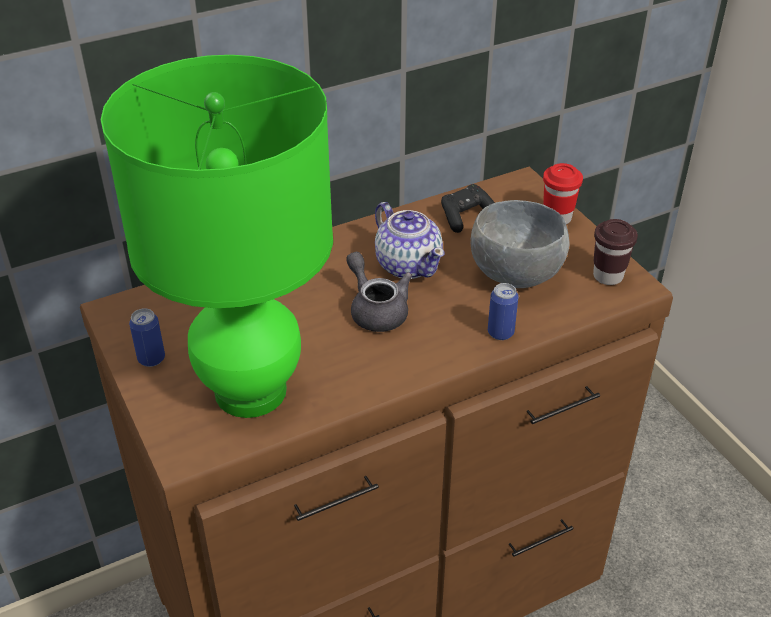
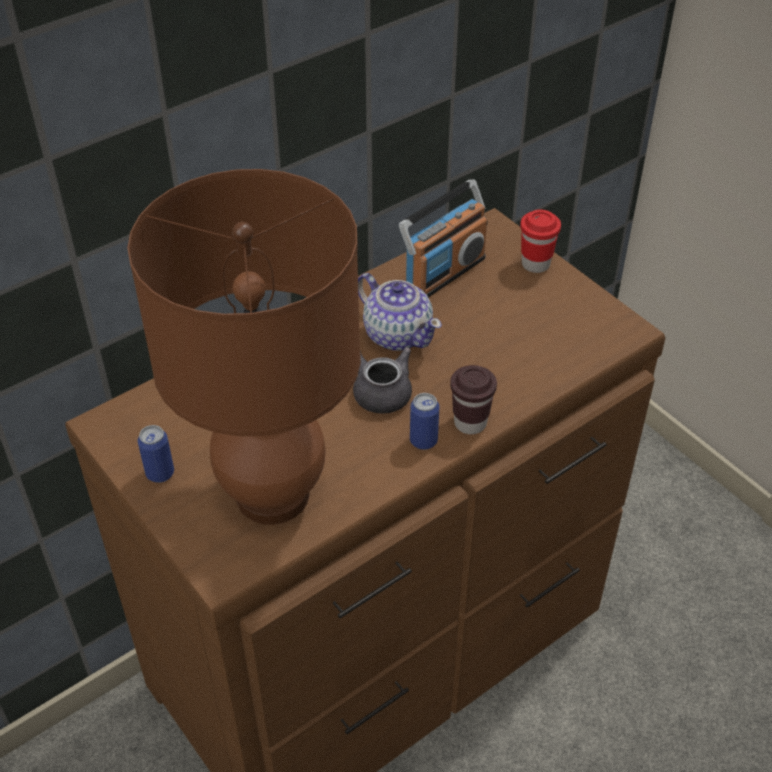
camera: 10 degrees left, 5 degrees up
(250, 391) = (272, 495): green table lamp -> brown table lamp
(466, 217) = (444, 273): black game controller -> radio
(500, 332) = (507, 398): can -> can (423, 441)
(516, 276) = (509, 334): grey bowl -> none
(608, 276) = (599, 323): brown cup -> brown cup (470, 423)

